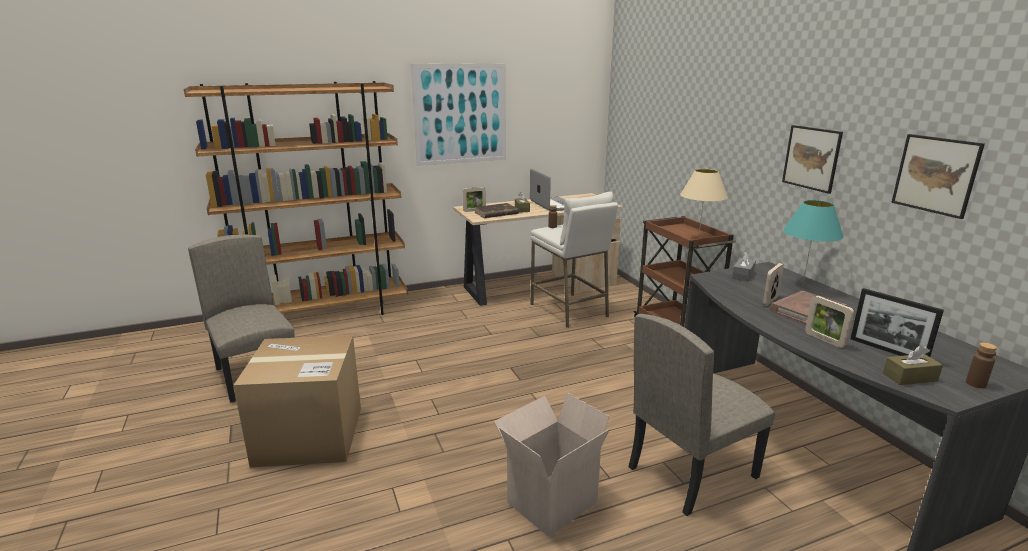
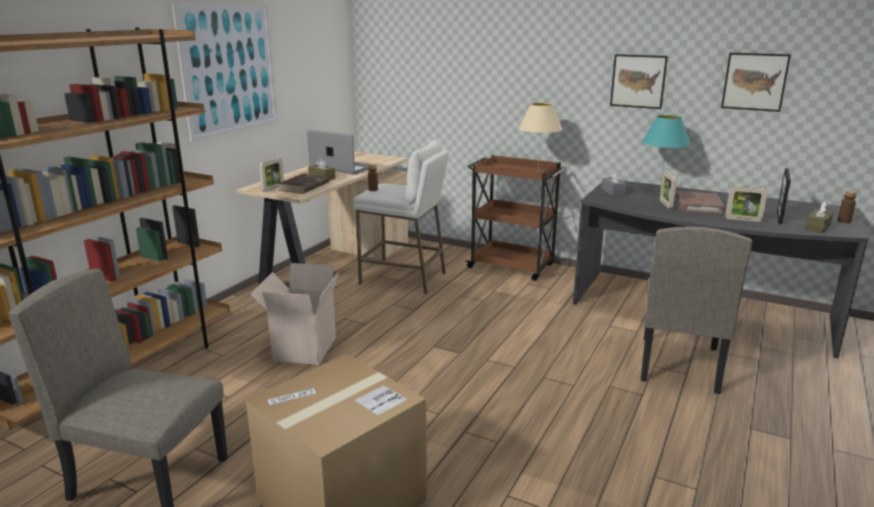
camera: 40 degrees left, 0 degrees up
(551, 500) = (634, 431): cardboard box -> cardboard box (303, 348)
(887, 350) = (779, 216): picture frame -> picture frame turned 105 degrees clockwise

